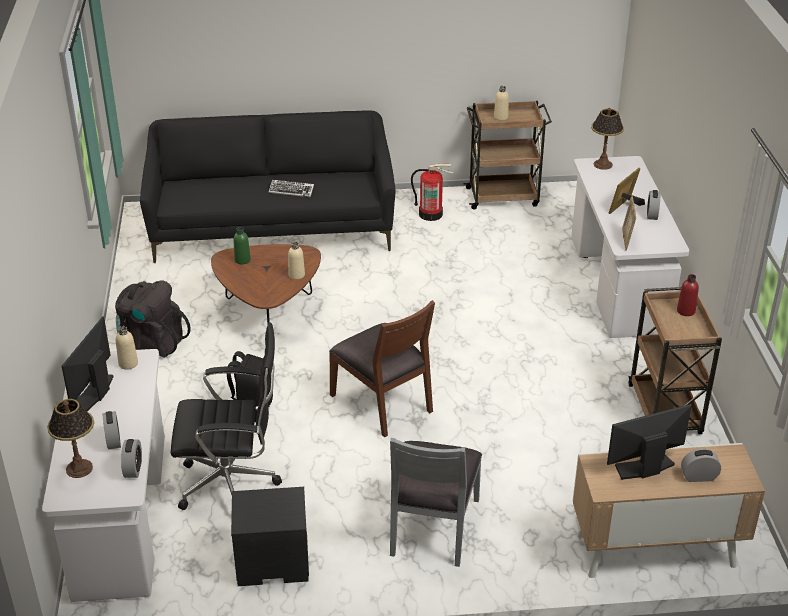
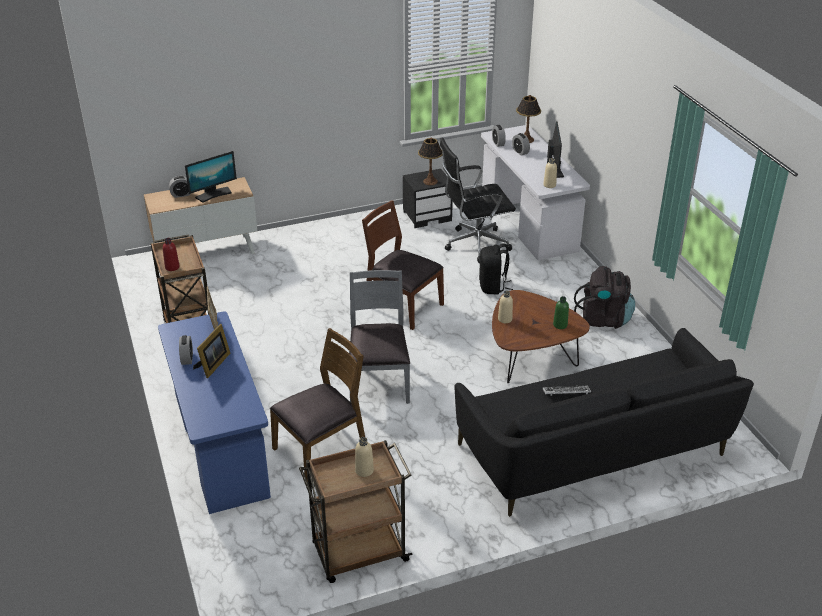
camera: 165 degrees right, 0 degrees up
(431, 214) = (436, 506): fire extinguisher -> none
(433, 527) = (342, 244): grey chair -> grey chair (378, 381)
(519, 267) = (321, 449): none -> brown chair
(603, 164) = (234, 418): table lamp -> table lamp (430, 181)
(618, 284) = (220, 445): white desk -> blue desk

